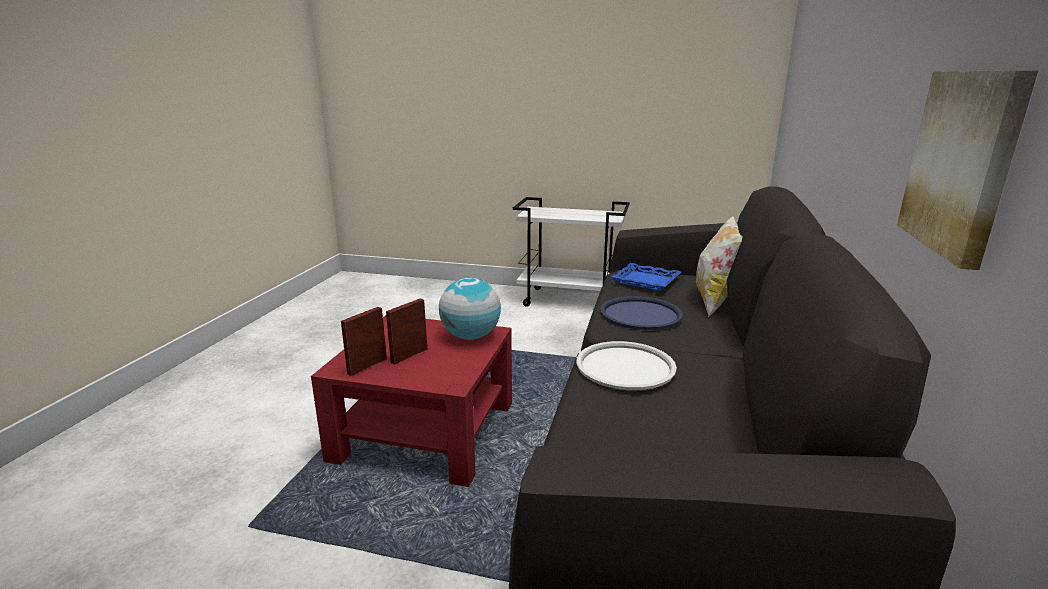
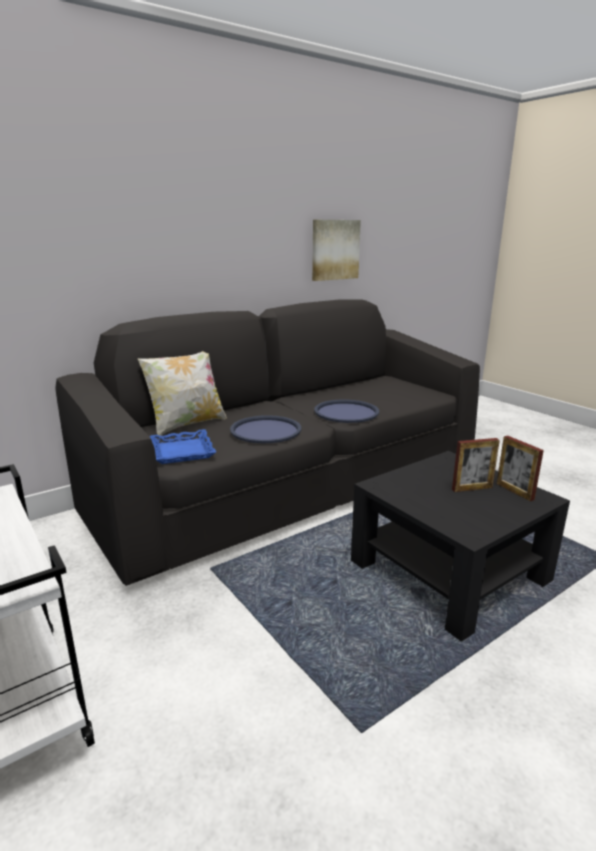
camera: 140 degrees left, 0 degrees up
(367, 366) = (514, 491): picture frame -> picture frame turned 75 degrees clockwise
(425, 431) = (449, 571): red coffee table -> black coffee table
(471, 336) = (401, 487): globe -> none
(625, 366) = (346, 412): white tray -> blue tray

